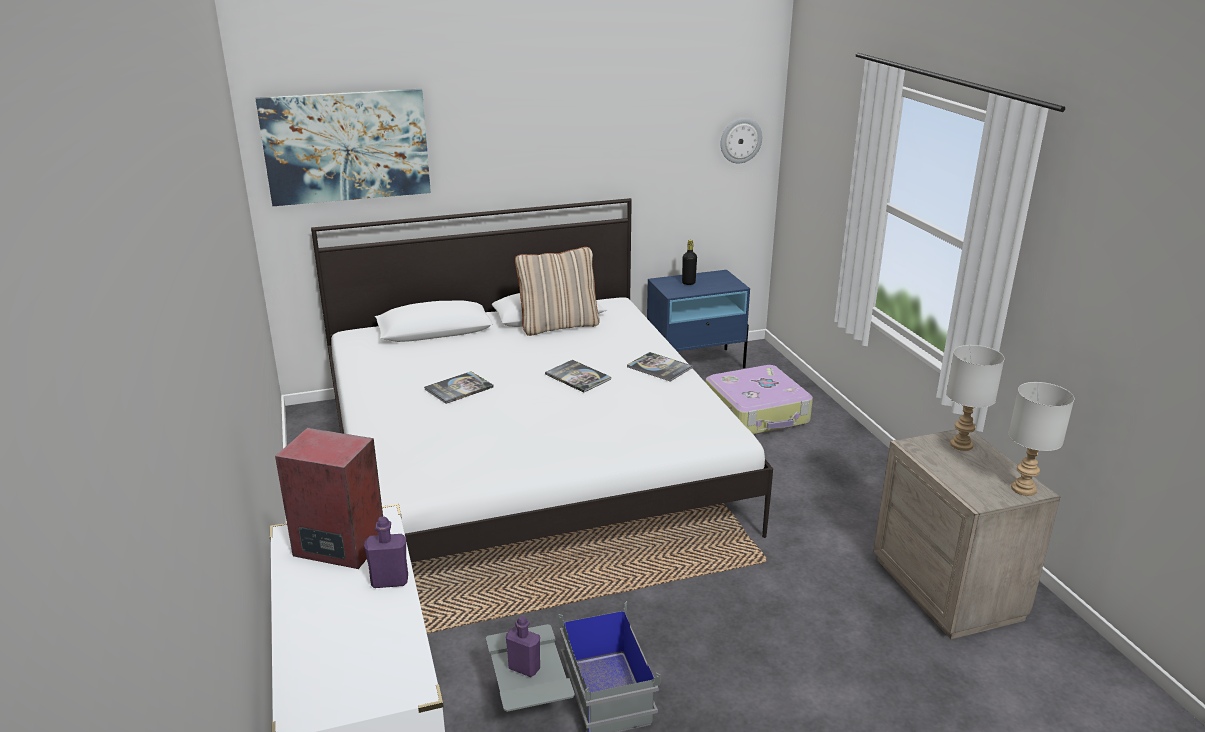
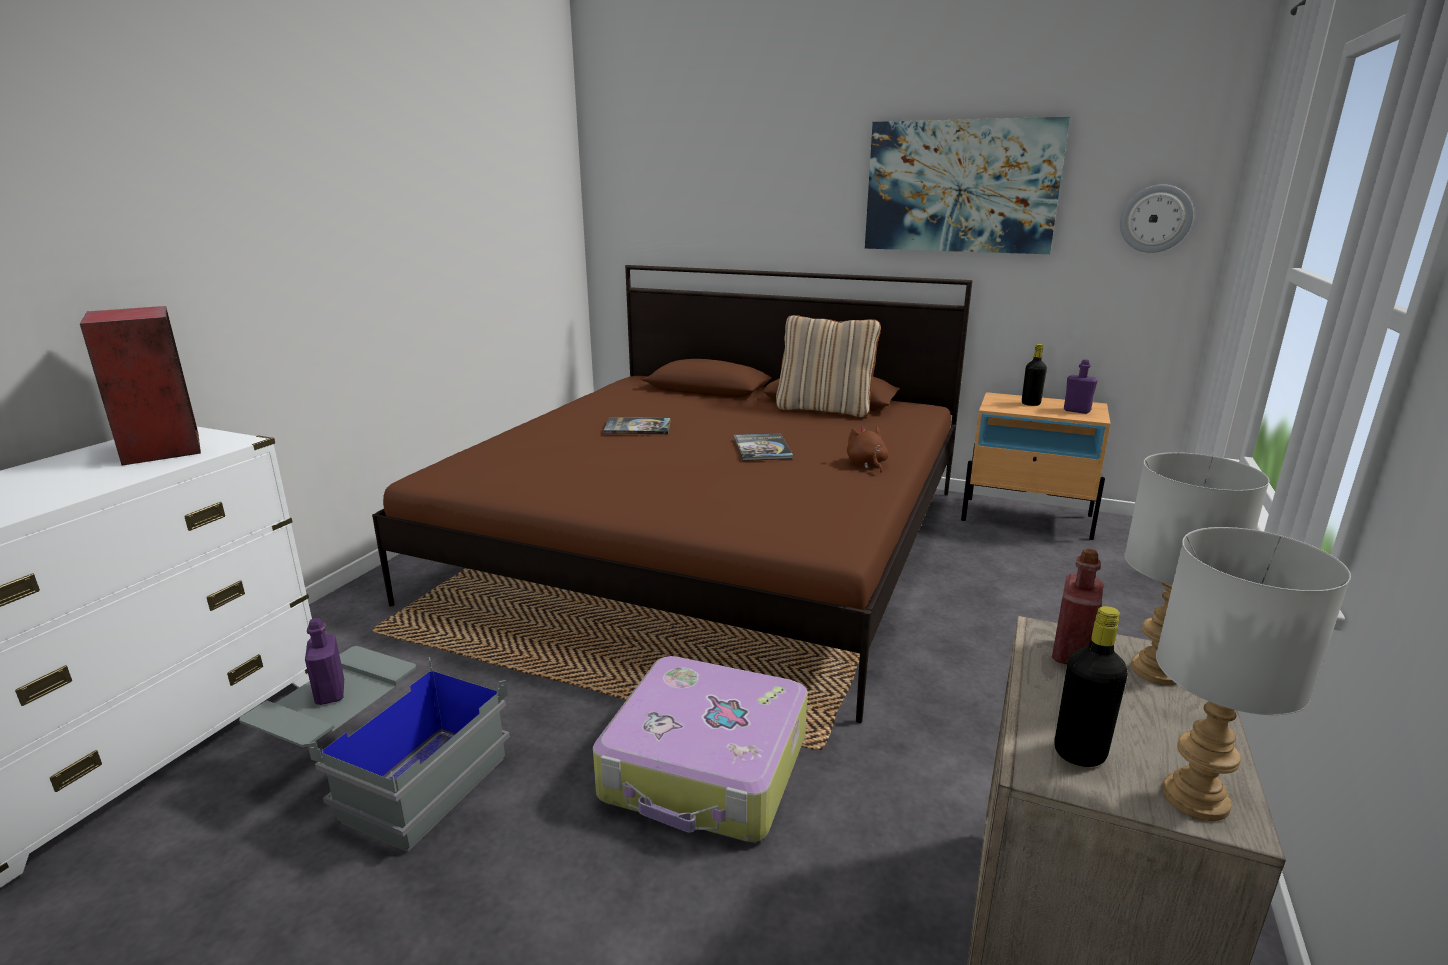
camera: 40 degrees right, 5 degrees down
(346, 146) = (667, 185): picture -> picture (961, 187)
(390, 581) = (106, 481): purple bottle -> purple bottle (1077, 411)
(526, 461) = (711, 541): white bed -> brown bed
(659, 367) = (866, 464): book -> brown plush toy
(695, 364) = (1027, 518): blue nightstand -> beige nightstand
(757, 413) = (1044, 588): suitcase -> suitcase (706, 768)
(929, 450) = (1071, 653): none -> red bottle
(980, 490) = (1079, 753): none -> black bottle

